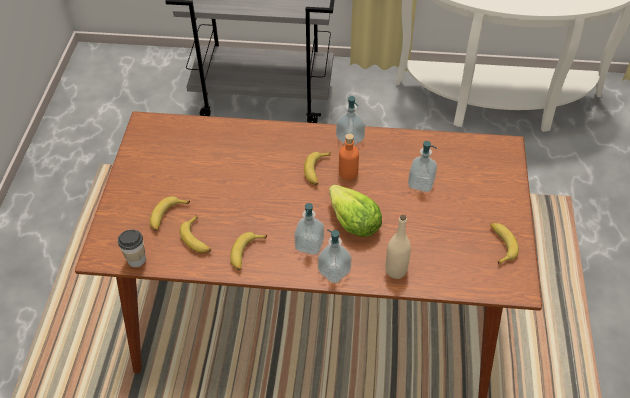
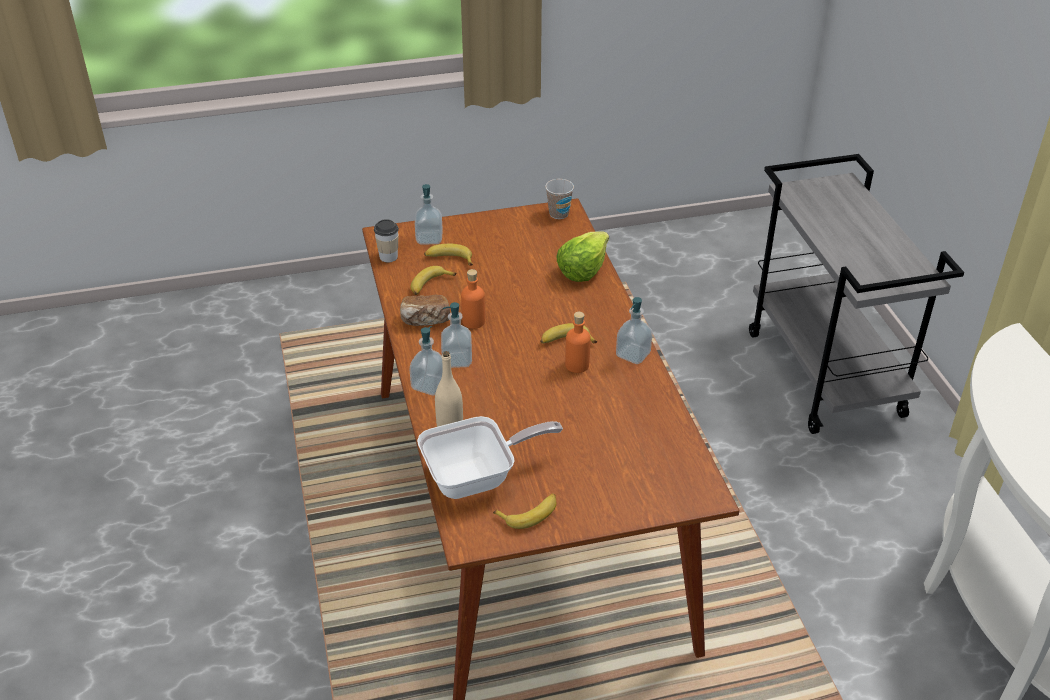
camera: 70 degrees right, 10 degrees down
(148, 128) = (559, 214): none -> cup
(246, 254) = (425, 320): banana -> bread
(264, 221) = (473, 321): none -> orange bottle
(353, 222) = (504, 384): lettuce -> lettuce (582, 269)
(421, 183) = (593, 427): soap dispenser -> soap dispenser (429, 238)
(454, 266) = (477, 477): none -> frying pan

